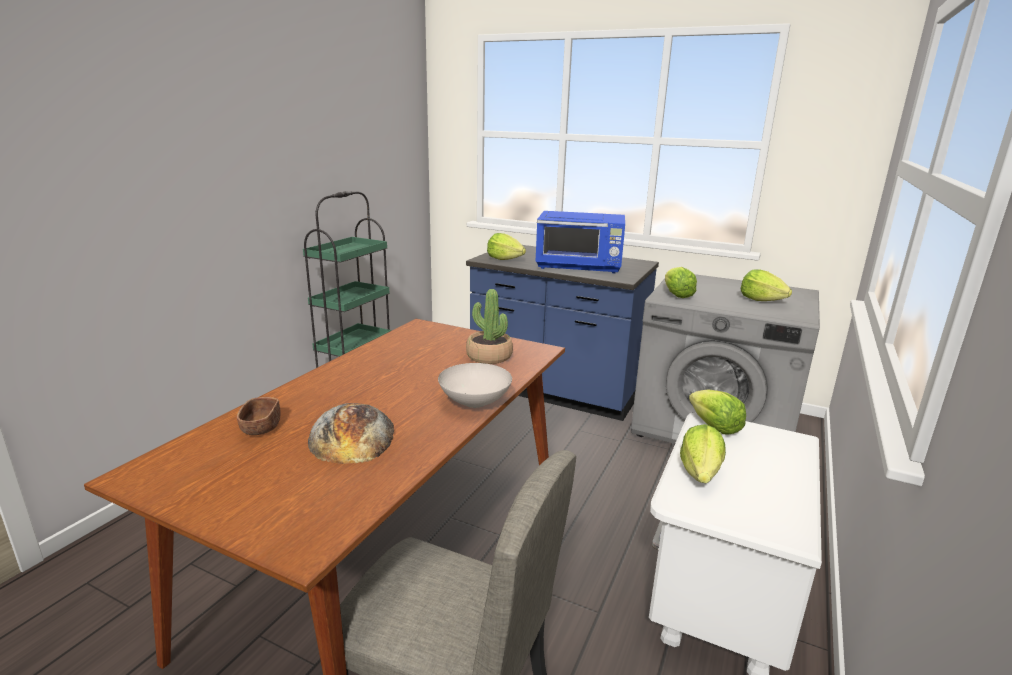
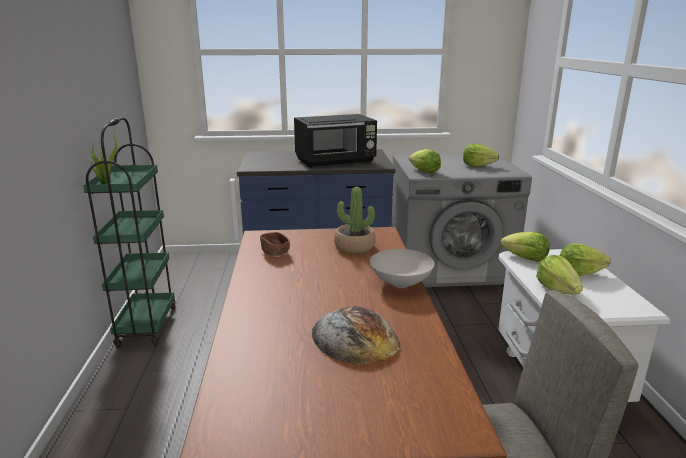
camera: 30 degrees left, 0 degrees up
(261, 428) = (266, 359): brown bowl -> brown bowl (275, 252)
(330, 250) = (106, 182): none -> potted plant
(504, 259) = (267, 165): lettuce -> lettuce (579, 273)
(580, 267) = (336, 162): blue microwave -> black microwave

